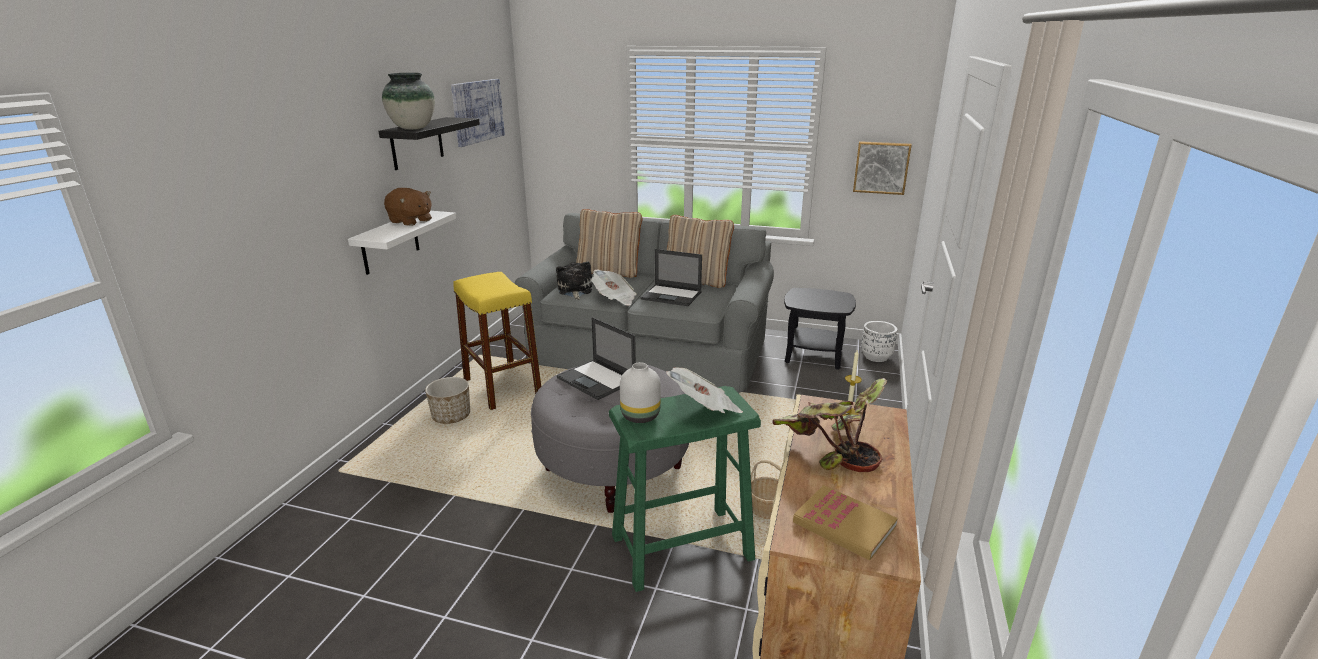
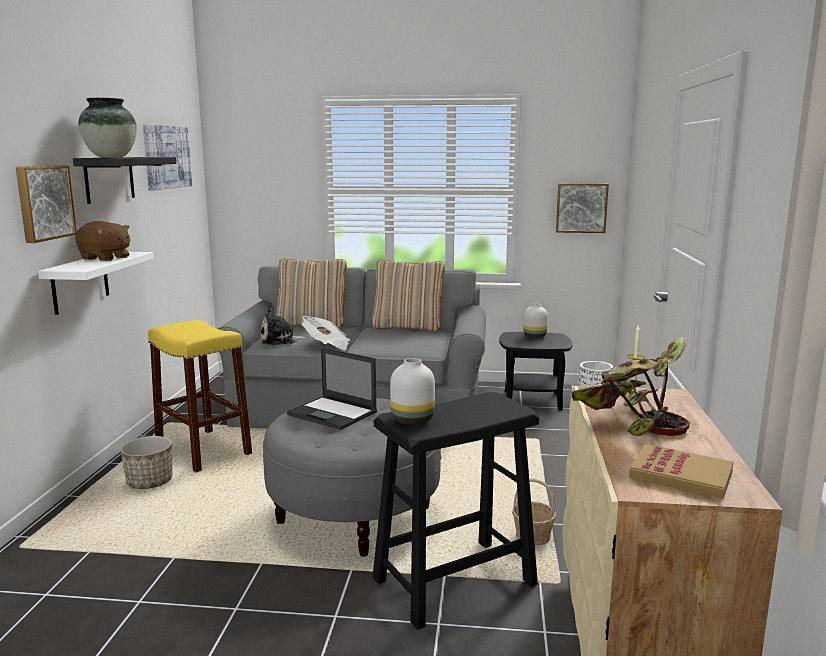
camera: 10 degrees left, 10 degrees down
(351, 176) = (44, 202): none -> picture
(574, 290) = (280, 340): plush toy -> plush toy turned 90 degrees counterclockwise
(672, 296) = (388, 339): laptop -> none
(682, 547) = (455, 581): green stool -> black stool
(704, 408) = (477, 410): newspaper -> none
(820, 295) = (534, 336): none -> white vase

